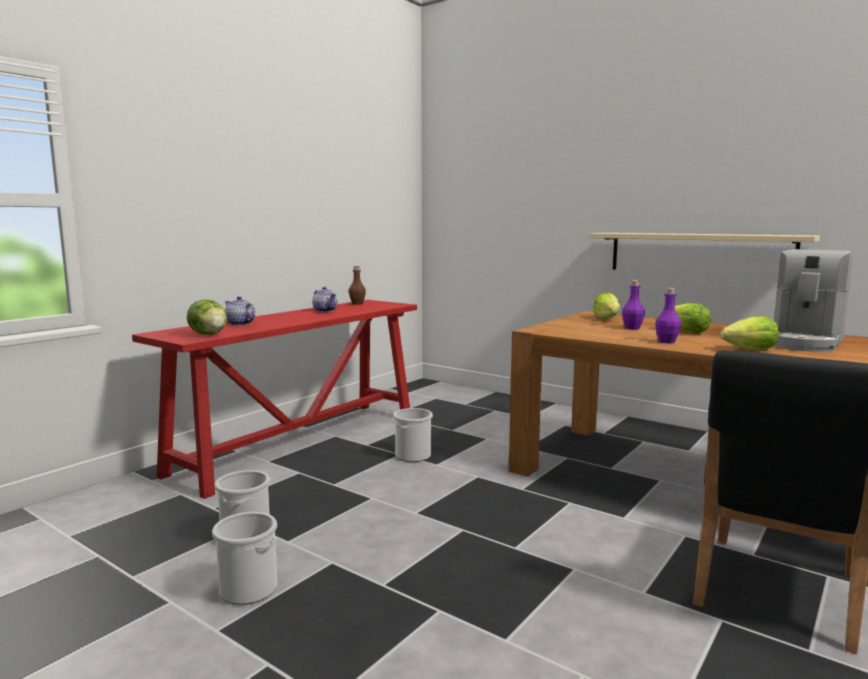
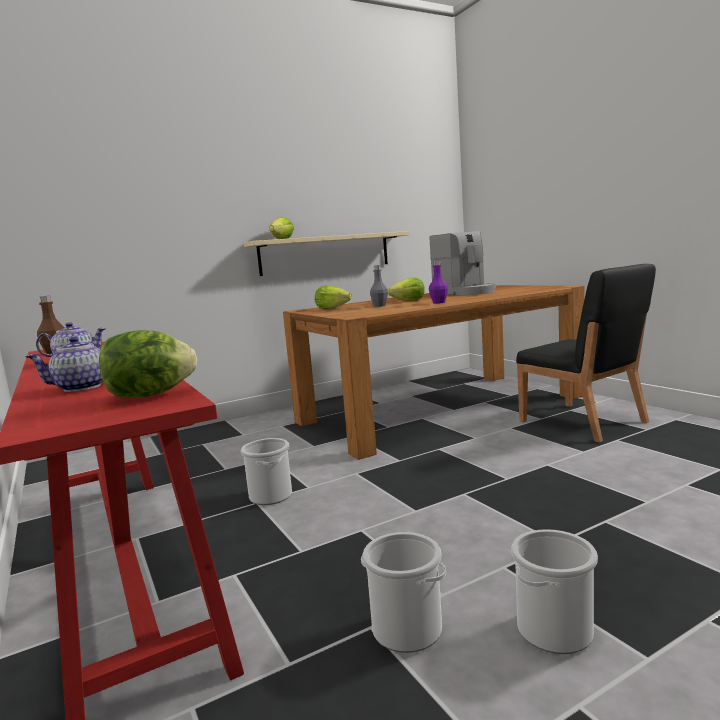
camera: 65 degrees left, 0 degrees up
(632, 328) = (380, 306): purple bottle -> grey bottle
(750, 350) = (480, 296): lettuce -> lettuce (282, 239)

